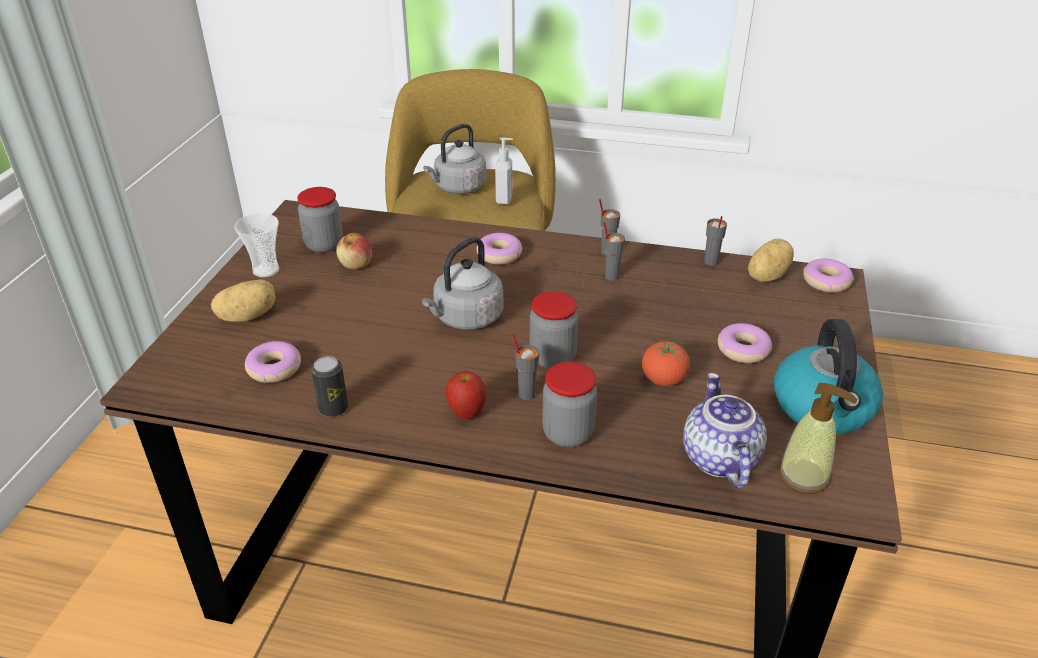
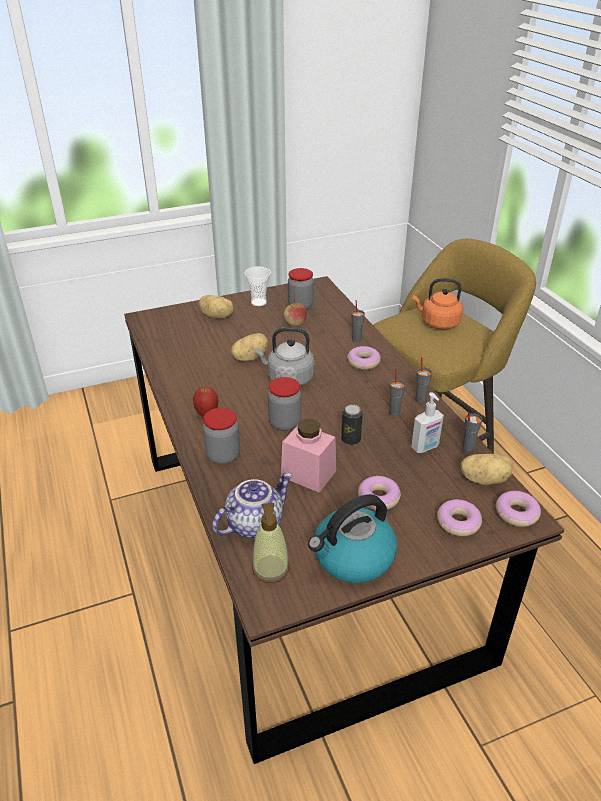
camera: 55 degrees right, 0 degrees up
(274, 369) = (186, 343): donut -> donut (458, 522)
(333, 408) = (173, 373): can -> can (351, 439)
(384, 329) = (250, 357): none -> potato
(458, 188) = (438, 323): grey kettle -> orange kettle
(505, 199) = (451, 344): soap dispenser -> soap dispenser (425, 447)
(526, 394) = (243, 427): grey cup -> grey cup (356, 339)
(663, 380) = (308, 474): tomato -> pink jar

